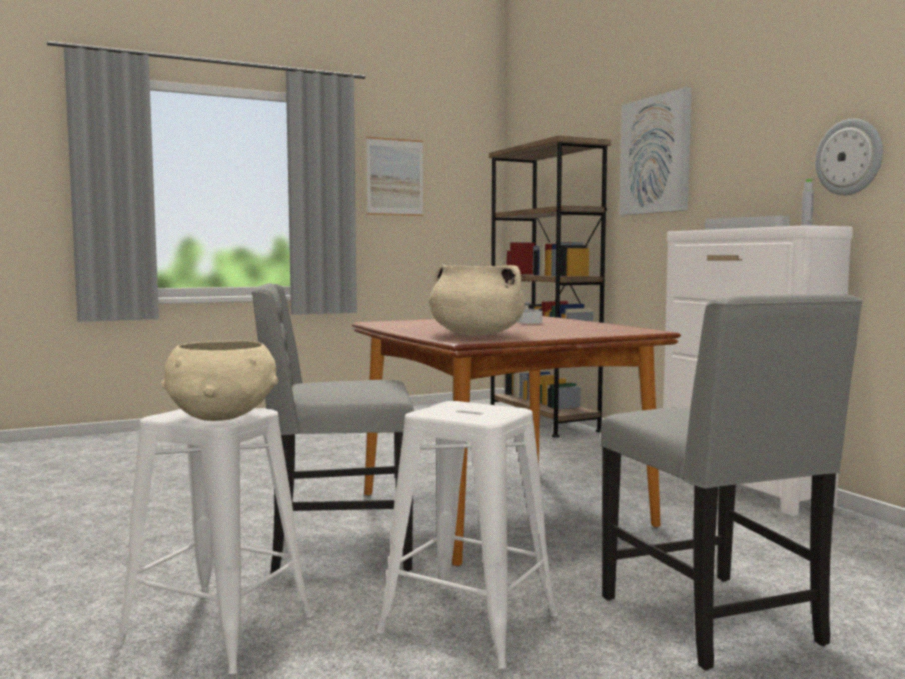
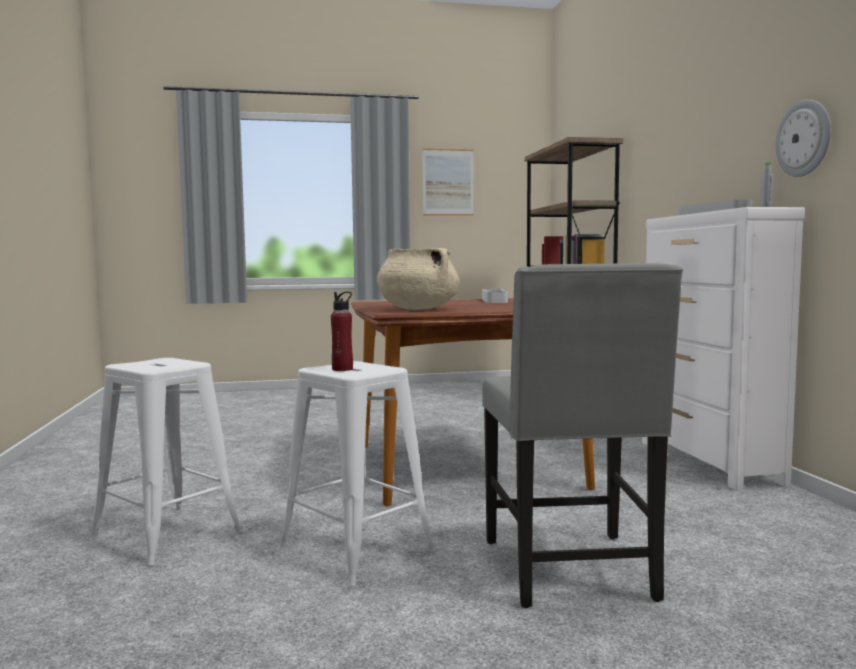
camera: 15 degrees right, 0 degrees up
(222, 416) = (161, 365): beige bowl -> none
(338, 550) = (304, 486): grey chair -> none
(460, 413) = (342, 369): none -> red bottle
(656, 155) = (655, 150): picture -> none

